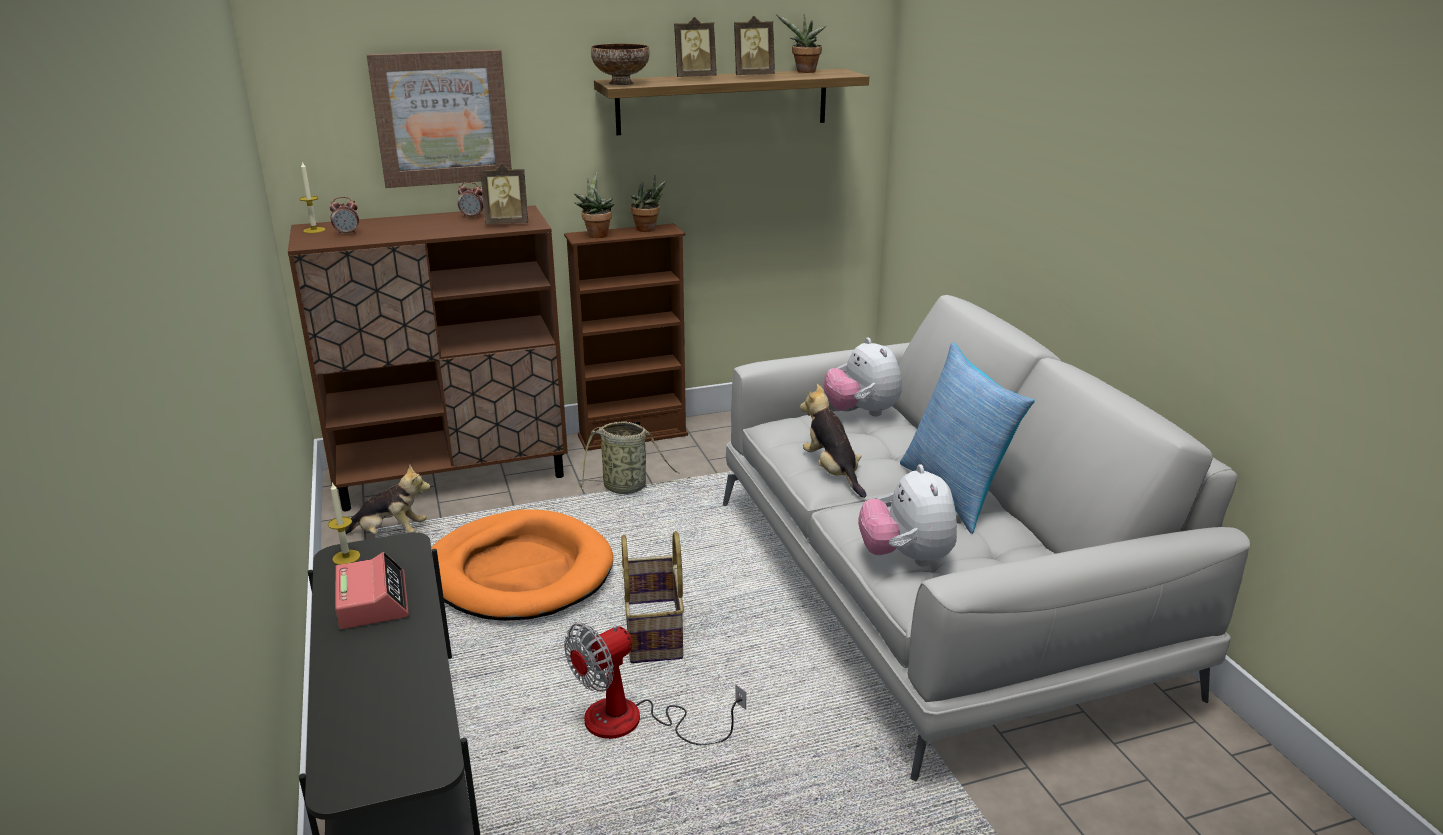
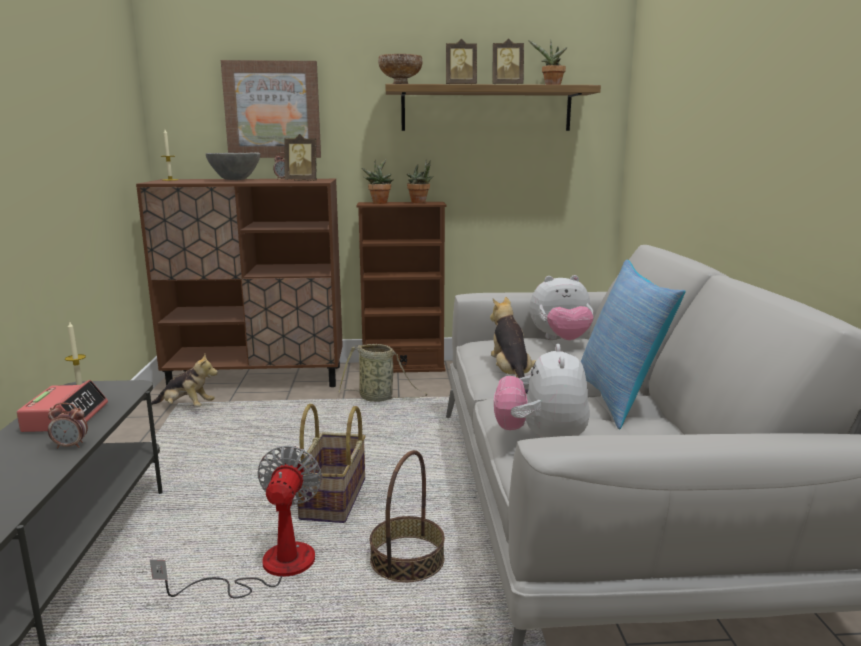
camera: 15 degrees right, 10 degrees down
(347, 233) = (188, 181): alarm clock -> alarm clock (71, 446)
(407, 224) = (235, 180): none -> grey bowl
(519, 572) = (258, 442): orange dog bed -> none
(633, 723) = (269, 568): fan -> fan turned 120 degrees clockwise
(768, 688) = (407, 559): none -> basket
(861, 412) = (561, 340): plush toy -> plush toy turned 90 degrees counterclockwise

